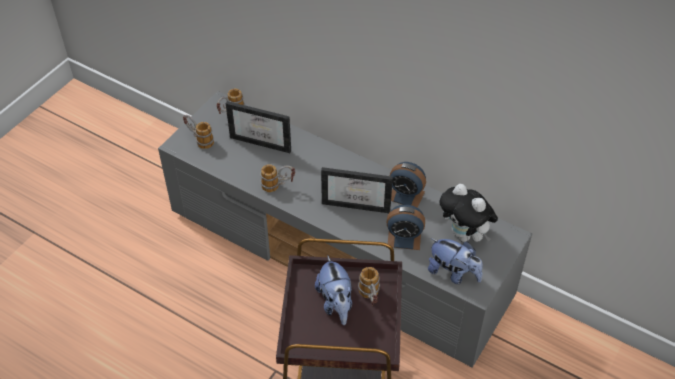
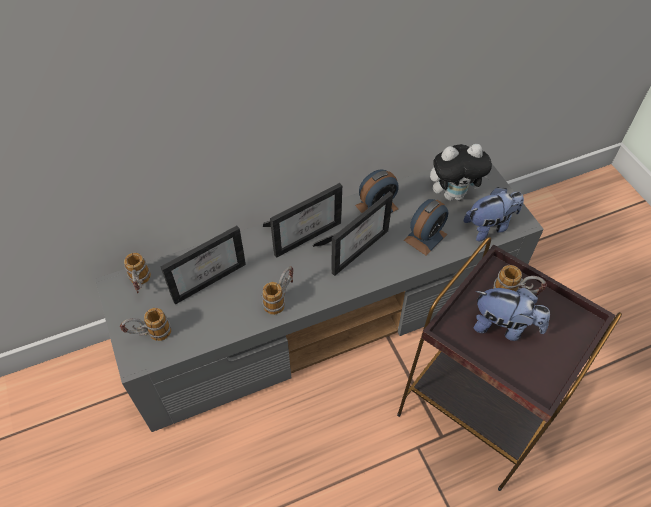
camera: 55 degrees left, 5 degrees up
(344, 168) = (305, 233): none -> picture frame

